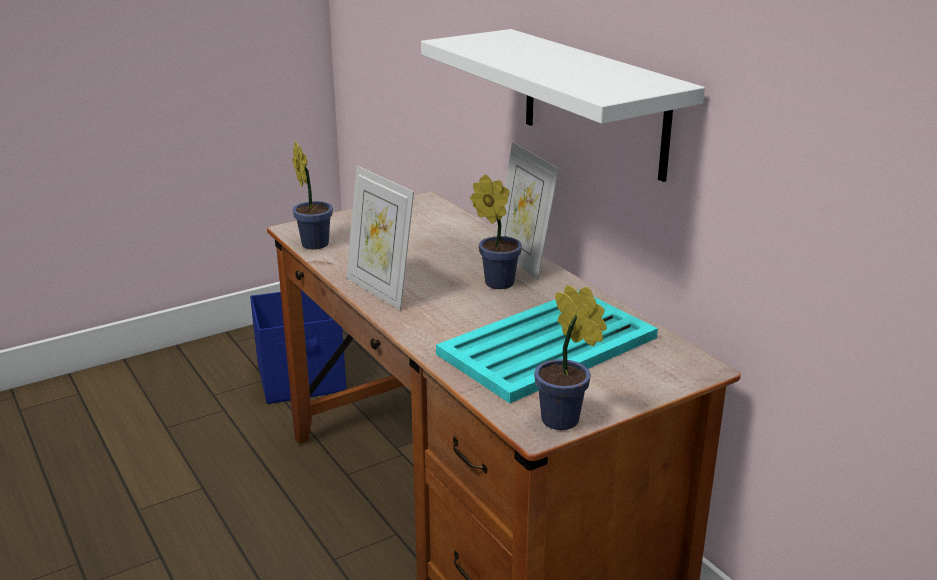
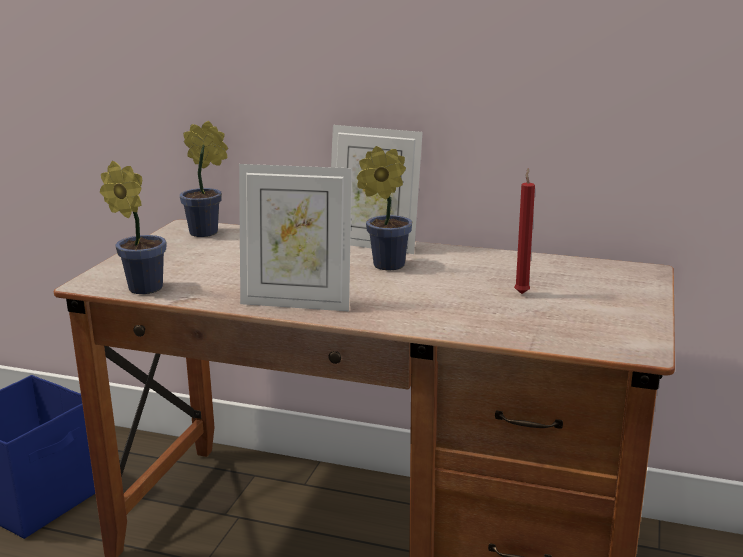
camera: 40 degrees left, 5 degrees down
(550, 345) = (521, 293): turquoise tray -> red candle
(564, 422) = (644, 336): potted plant -> potted plant (207, 233)
(594, 103) = (438, 61): white shelf -> none

